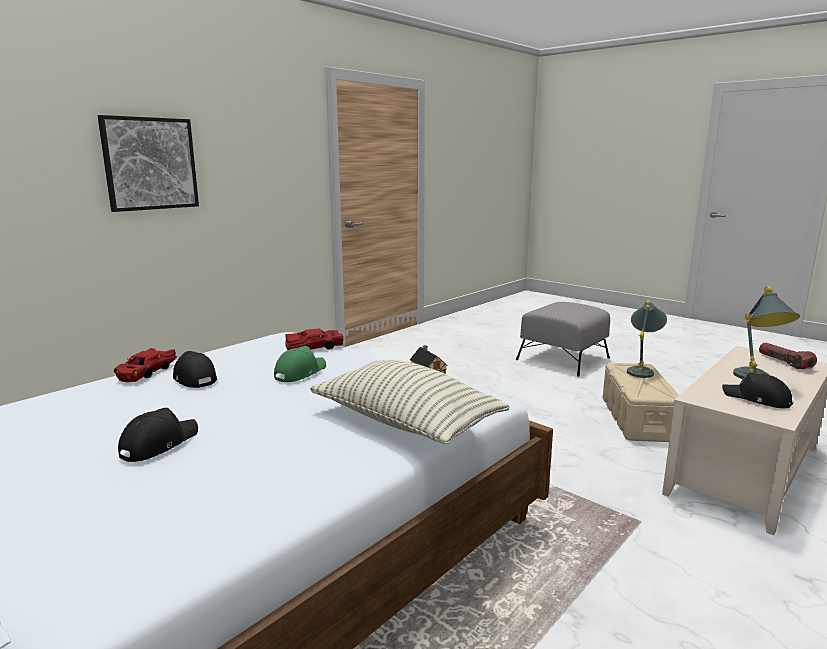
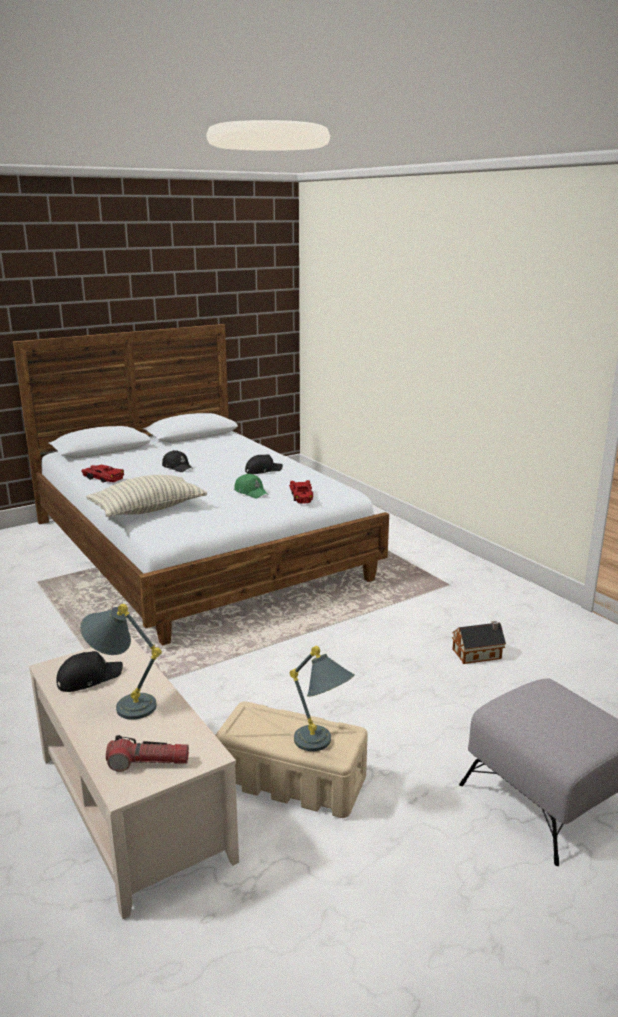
camera: 105 degrees right, 5 degrees up
(146, 372) = (283, 461): red toy car -> red toy car (102, 478)
(150, 164) = (447, 339): picture -> none

